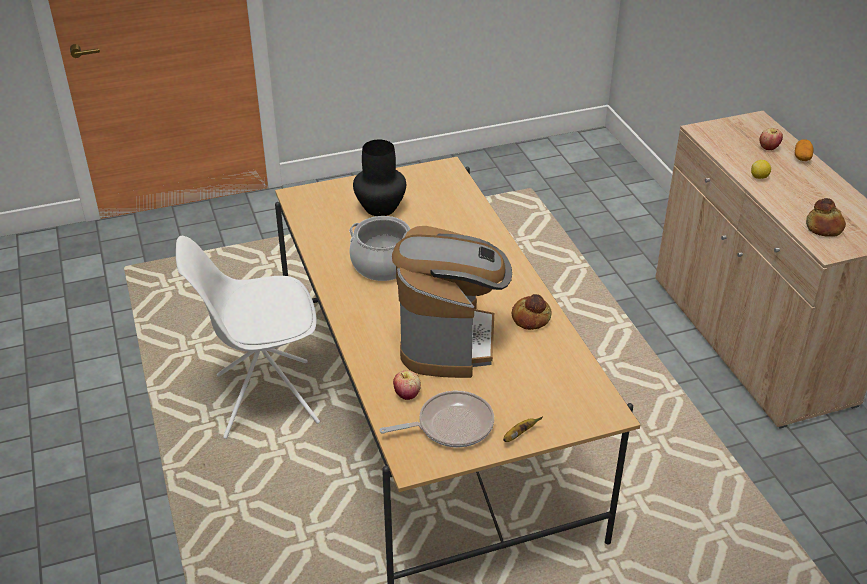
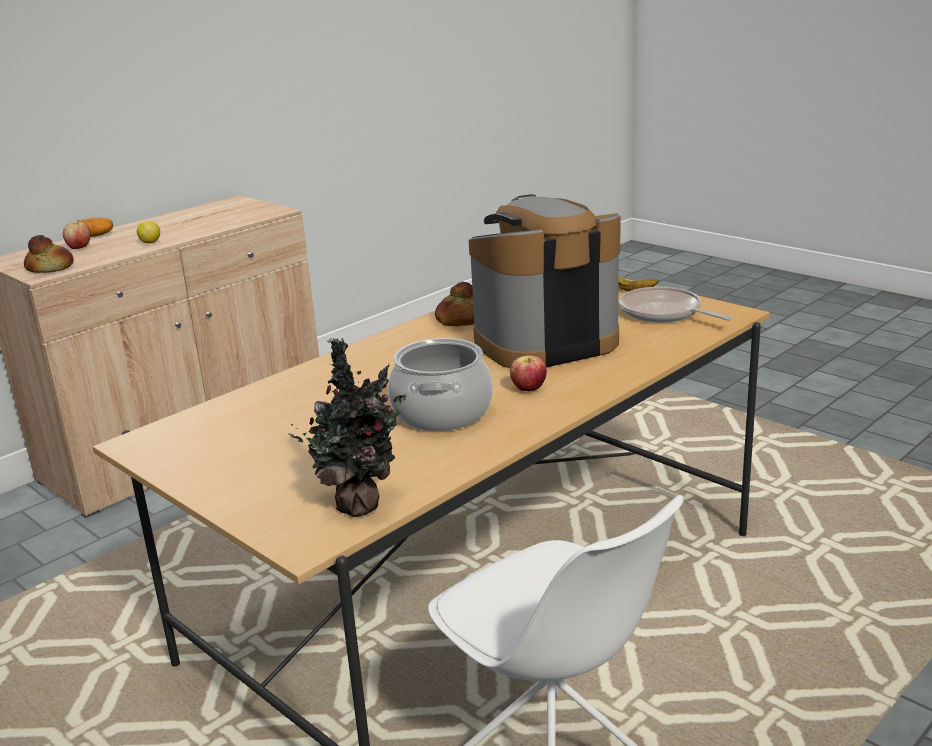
camera: 115 degrees left, 15 degrees down
(313, 215) = (360, 504): none -> potted plant
(379, 208) = (296, 457): black vase -> none
(407, 395) = (654, 338): apple -> apple (528, 389)
(824, 227) = (236, 215): bread -> bread (51, 267)

